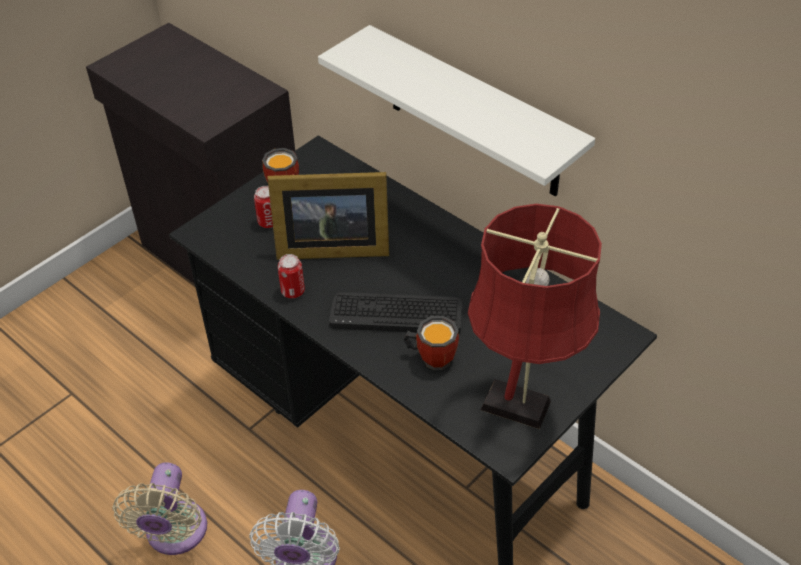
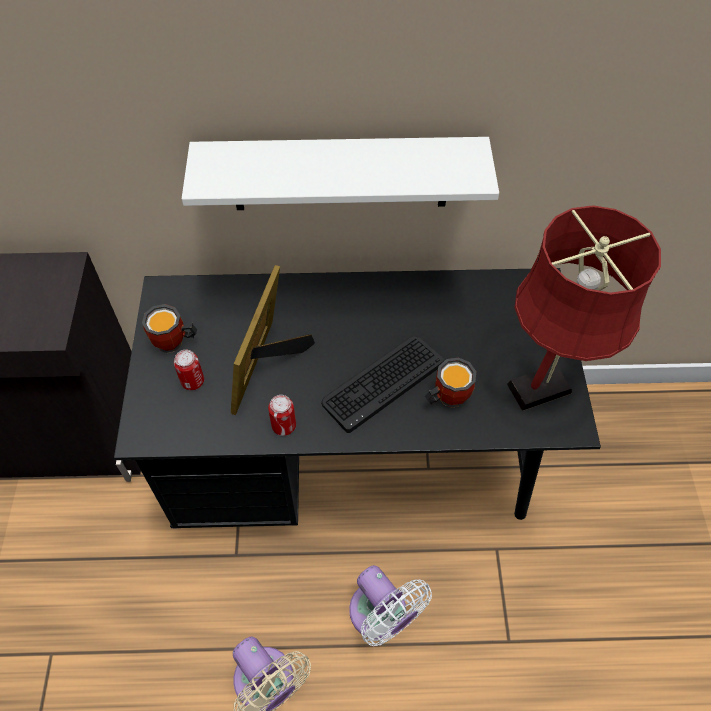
camera: 45 degrees left, 10 degrees up
(329, 246) = (268, 366): picture frame -> picture frame turned 150 degrees clockwise

